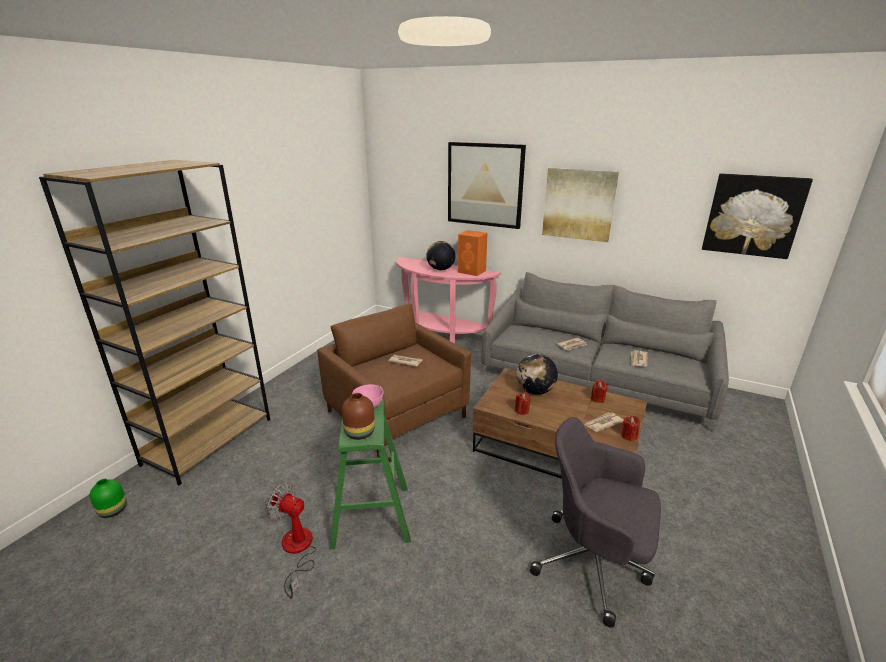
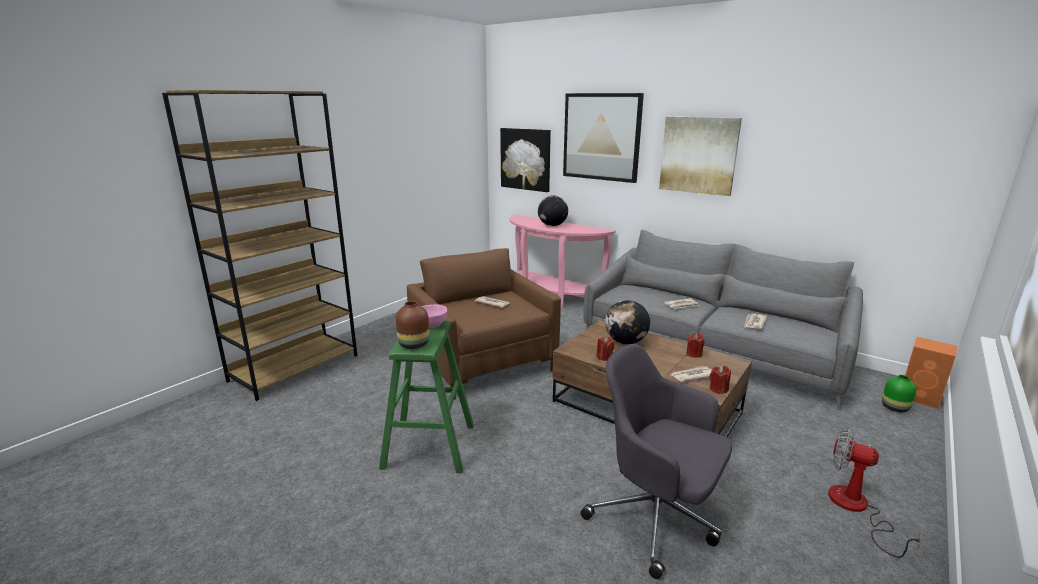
camera: 10 degrees right, 5 degrees down
(113, 510) = (193, 414): green vase -> green vase (894, 407)
(297, 550) = (347, 466): fan -> fan (856, 509)
(472, 271) = (585, 228): orange speaker -> orange speaker (921, 397)
(753, 215) = (896, 163): picture -> picture (525, 159)

